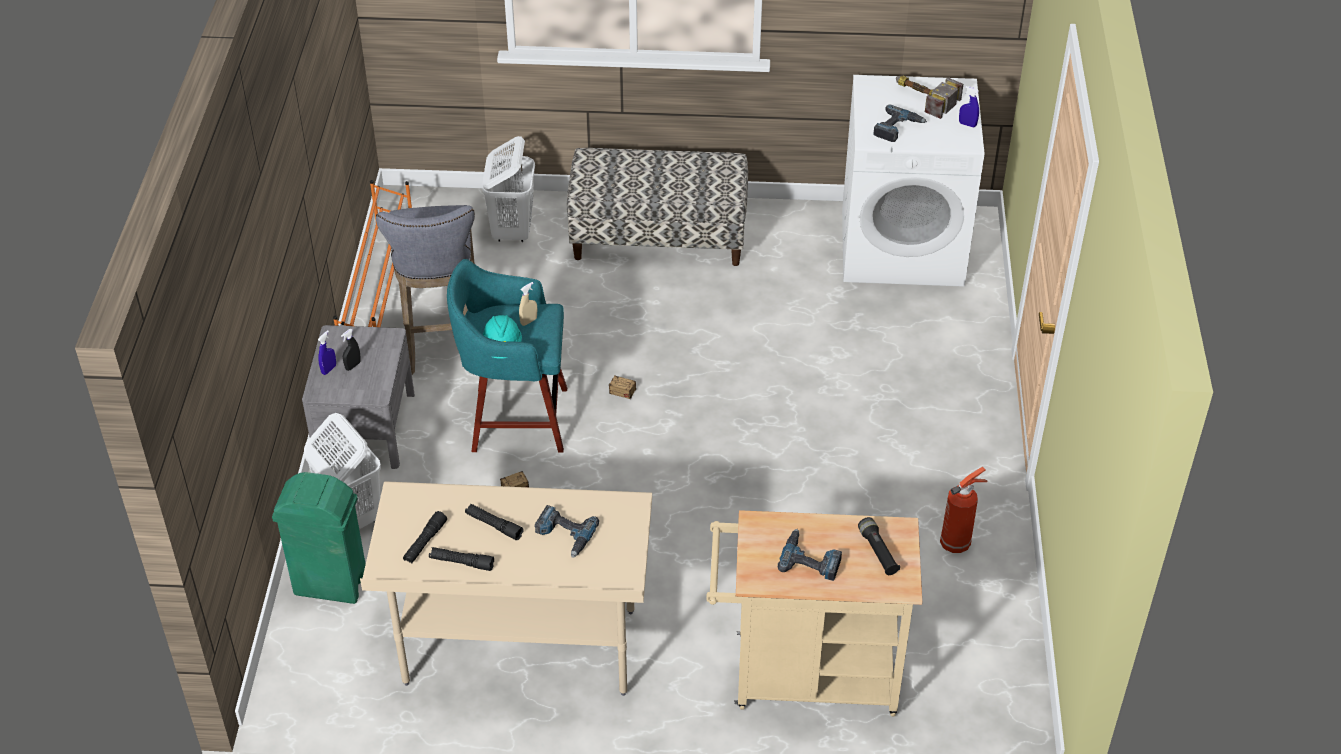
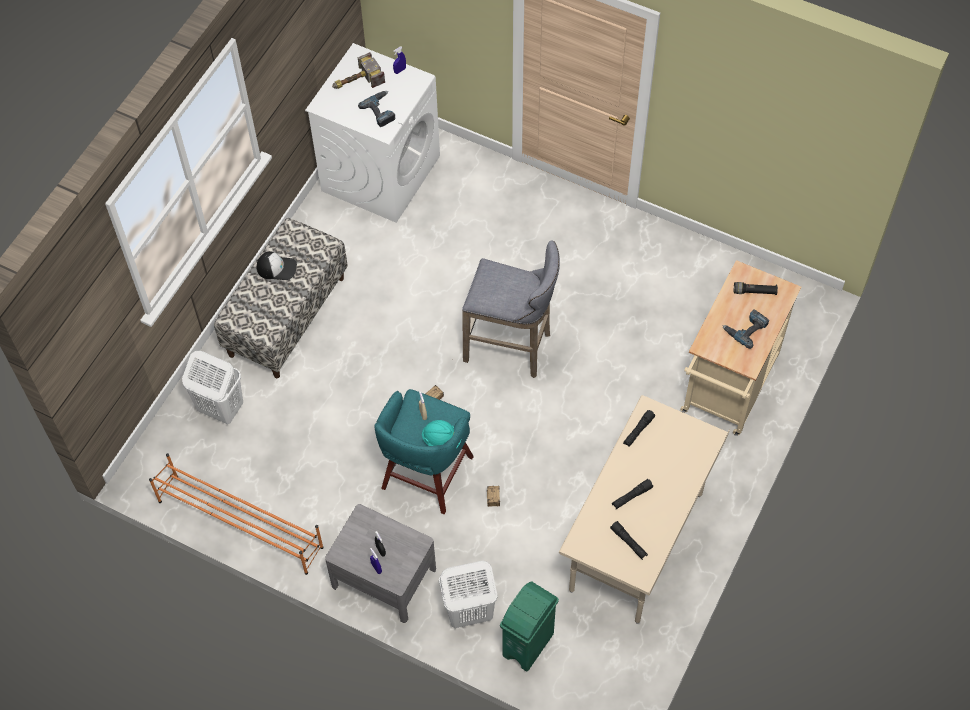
camera: 65 degrees left, 15 degrees up
(442, 343) = (320, 497): grey stool -> grey stool (512, 347)
(461, 562) = (656, 526): black flashlight -> black flashlight (638, 431)
(564, 535) = (658, 458): power drill -> none
(673, 168) = (277, 268): none -> cap
(956, 542) = (660, 264): fire extinguisher -> none

